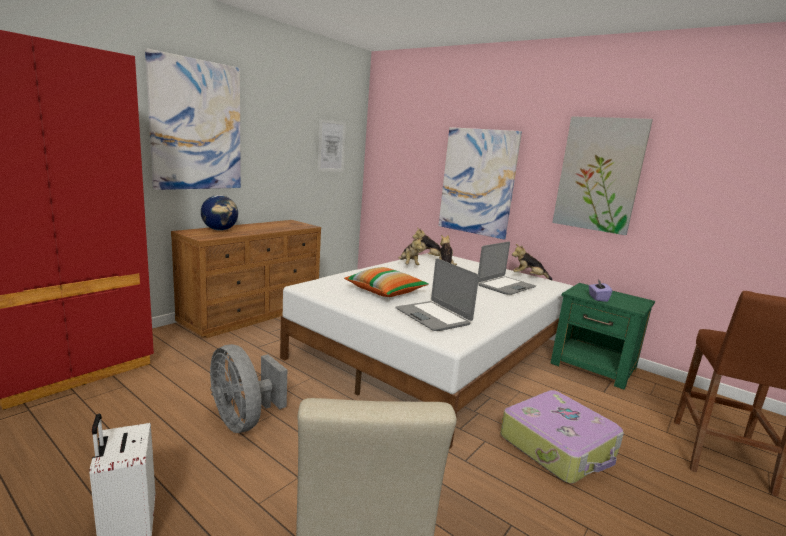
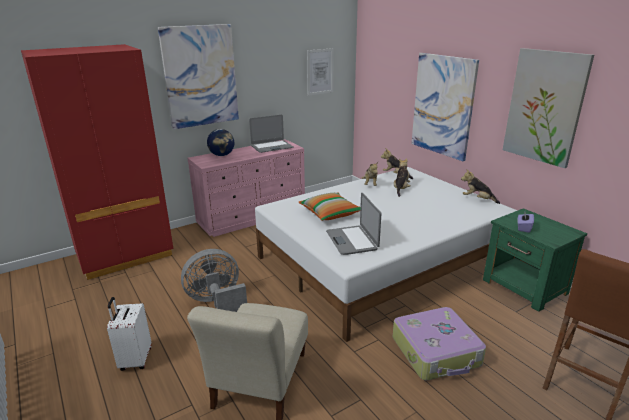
camera: 20 degrees right, 10 degrees up
(244, 420) = (217, 302): grey fan -> grey fan turned 90 degrees clockwise
(253, 314) = (253, 217): brown dresser -> pink dresser
(505, 286) = (444, 210): laptop -> laptop (272, 147)

